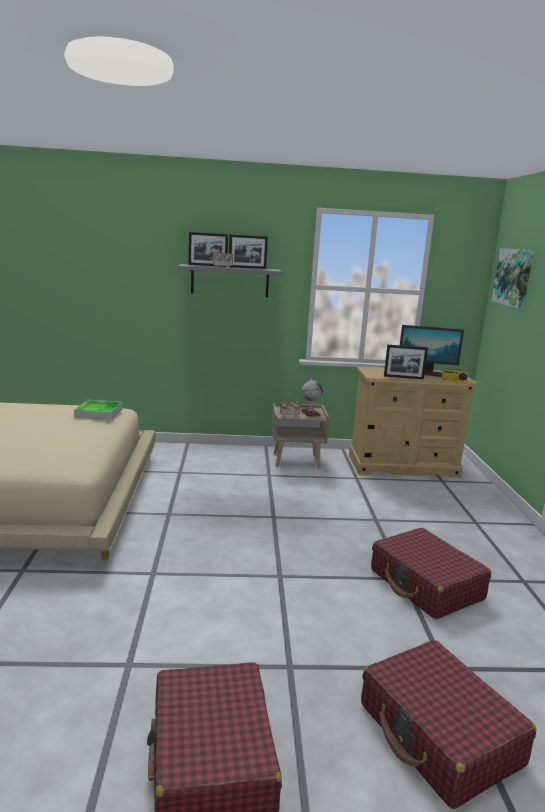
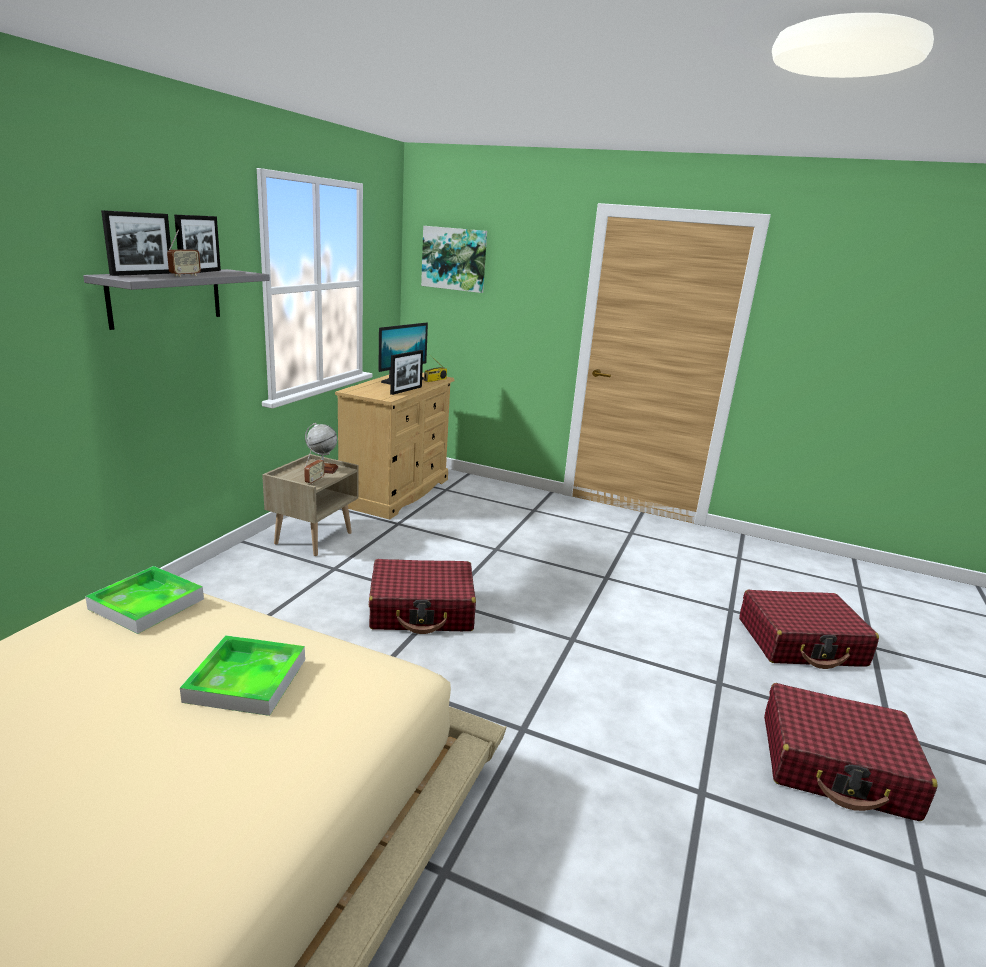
camera: 65 degrees left, 5 degrees up
(50, 439) = (246, 680): none -> tray
(426, 585) = (620, 572): red suitcase -> red suitcase (422, 610)

